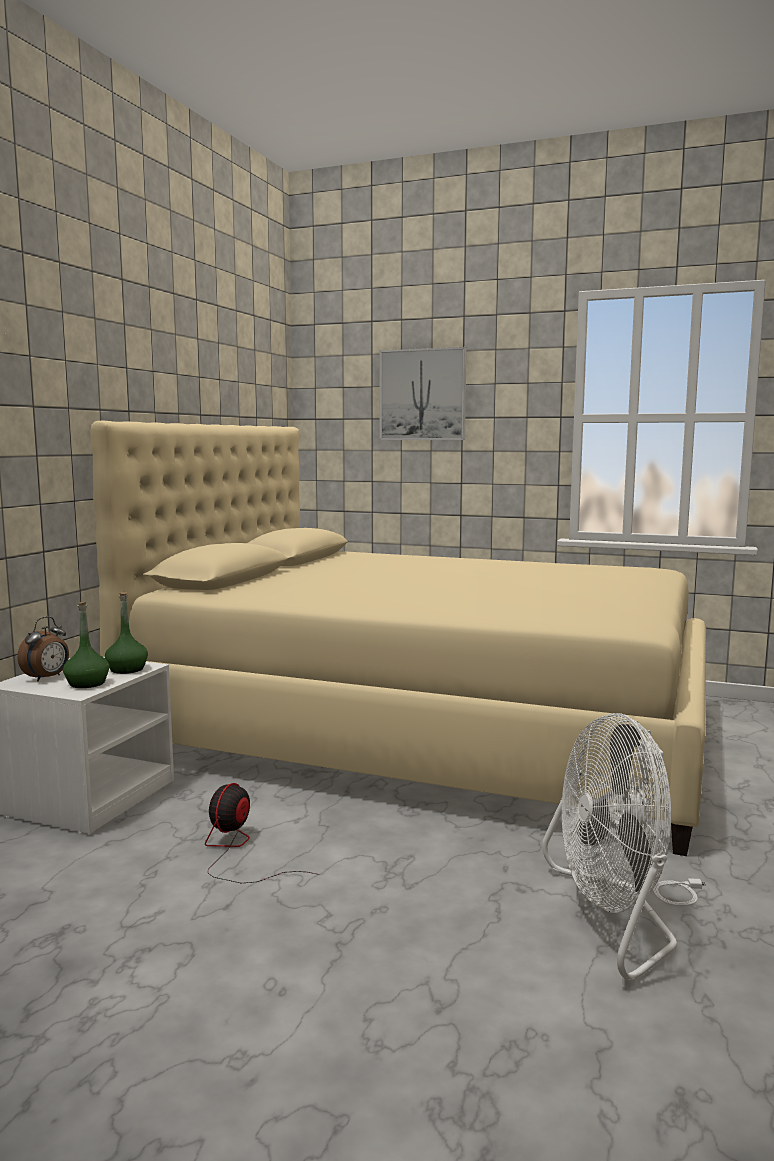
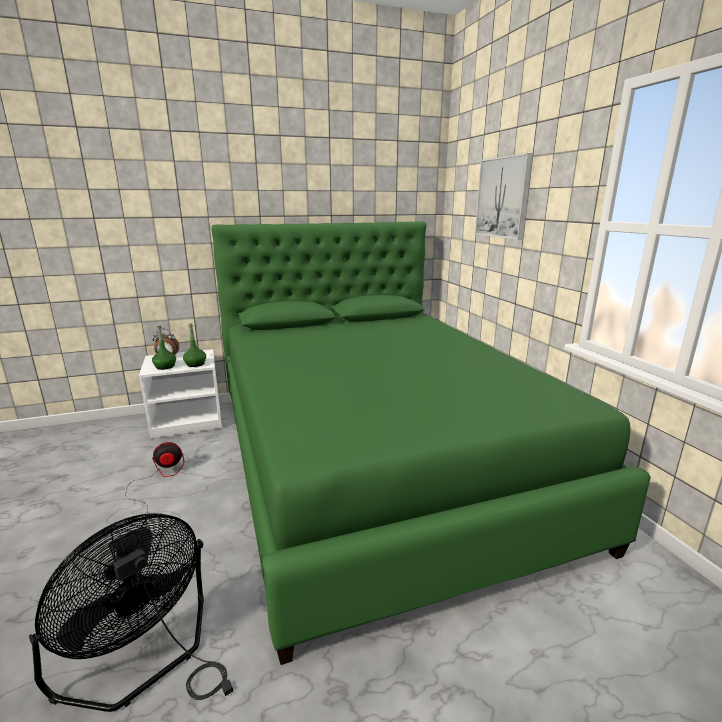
camera: 50 degrees right, 10 degrees up
(427, 730) = (376, 459): beige bed -> green bed
(622, 916) = (154, 660): white fan -> black fan

